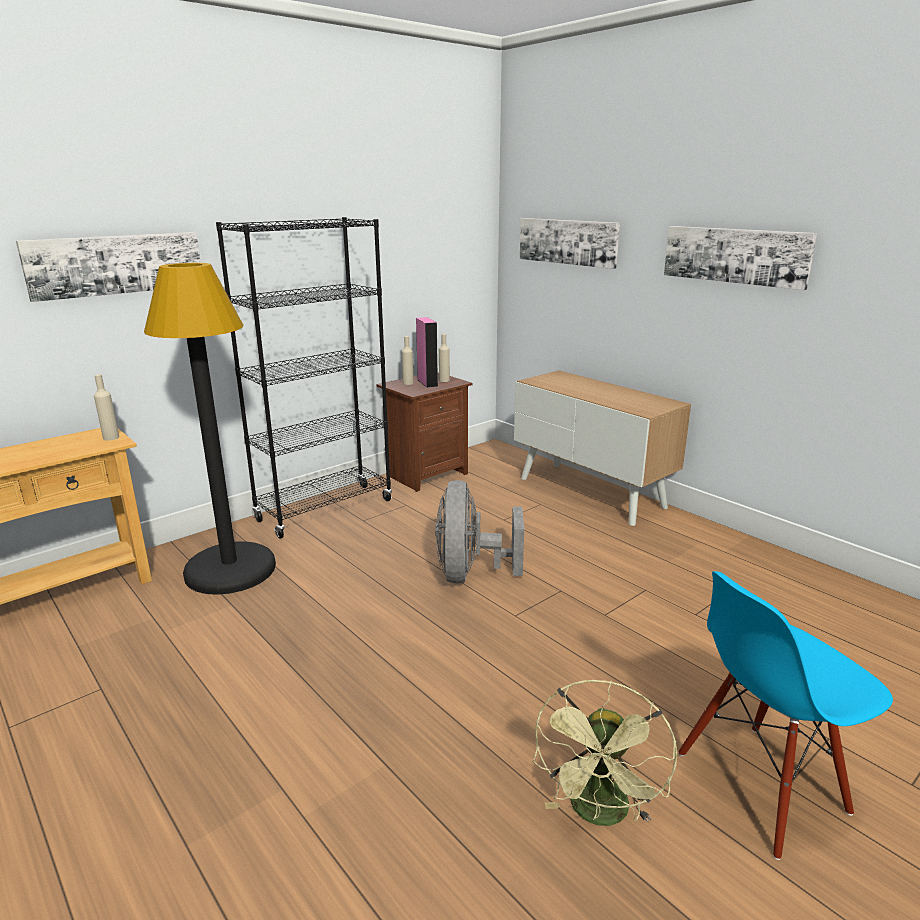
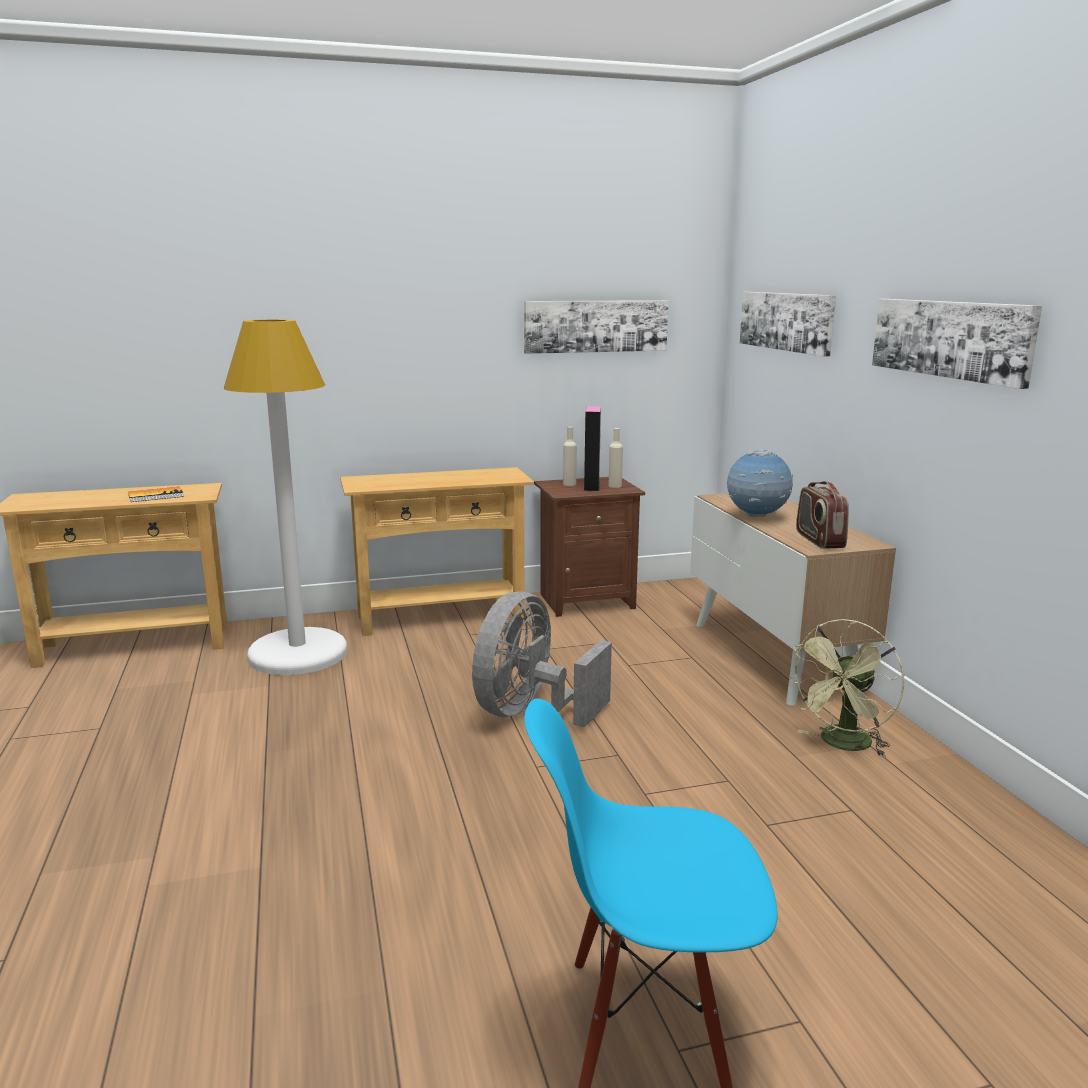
camera: 25 degrees right, 5 degrees down
(65, 449) = (156, 496): none -> book
(111, 437) = (203, 492): beige bottle -> none
(116, 264) = (241, 321): picture -> picture (595, 326)
(230, 569) = (298, 654): black floor lamp -> white floor lamp
(325, 510) = (440, 617): black bookcase -> beige console table
(580, 393) = (757, 517): none -> globe
(600, 814) = (419, 991): green fan -> green fan (842, 745)
(641, 405) = (819, 540): none -> radio

